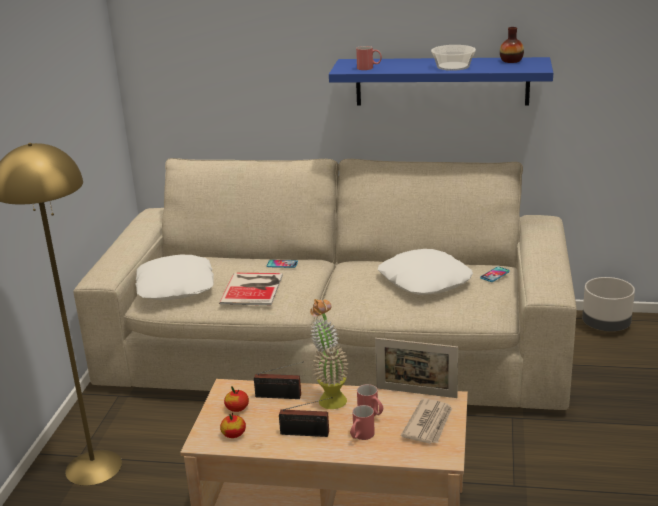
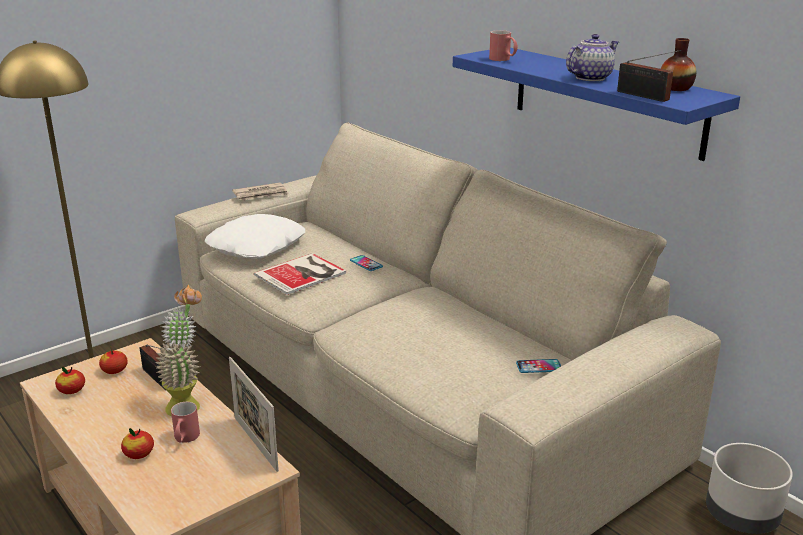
camera: 40 degrees right, 0 degrees up
(307, 433) = (112, 424): radio -> radio (645, 96)
(361, 436) = (139, 454): red mug -> apple
(424, 281) = (454, 337): white pillow -> none
(429, 424) = (207, 480): newspaper -> newspaper (261, 194)
(452, 66) = (590, 78): bowl -> teapot

